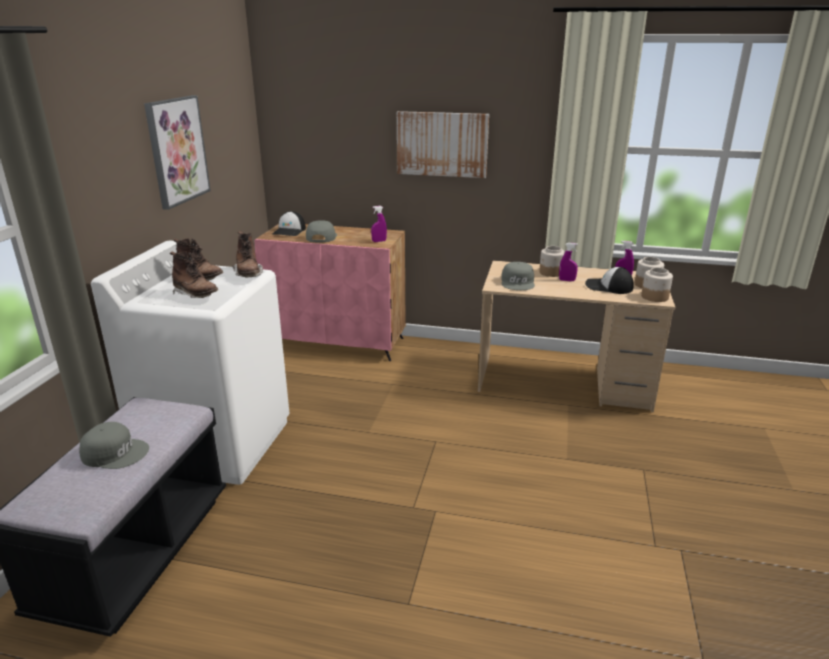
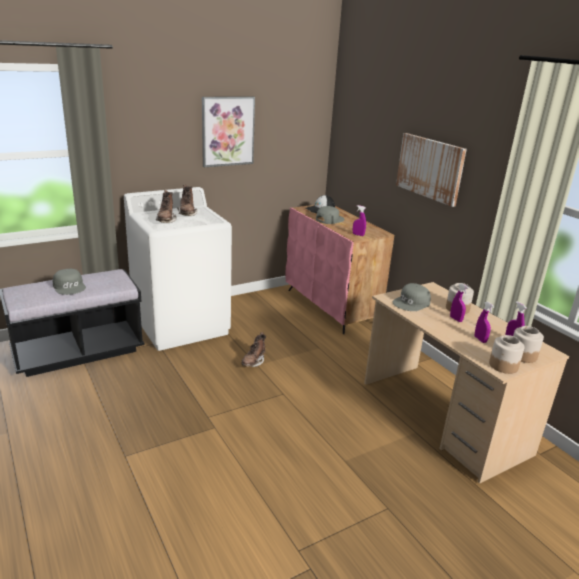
camera: 45 degrees right, 0 degrees up
(248, 274) = (212, 220): brown boot -> brown boot (253, 362)
(608, 287) = (480, 339): cap -> purple spray bottle

